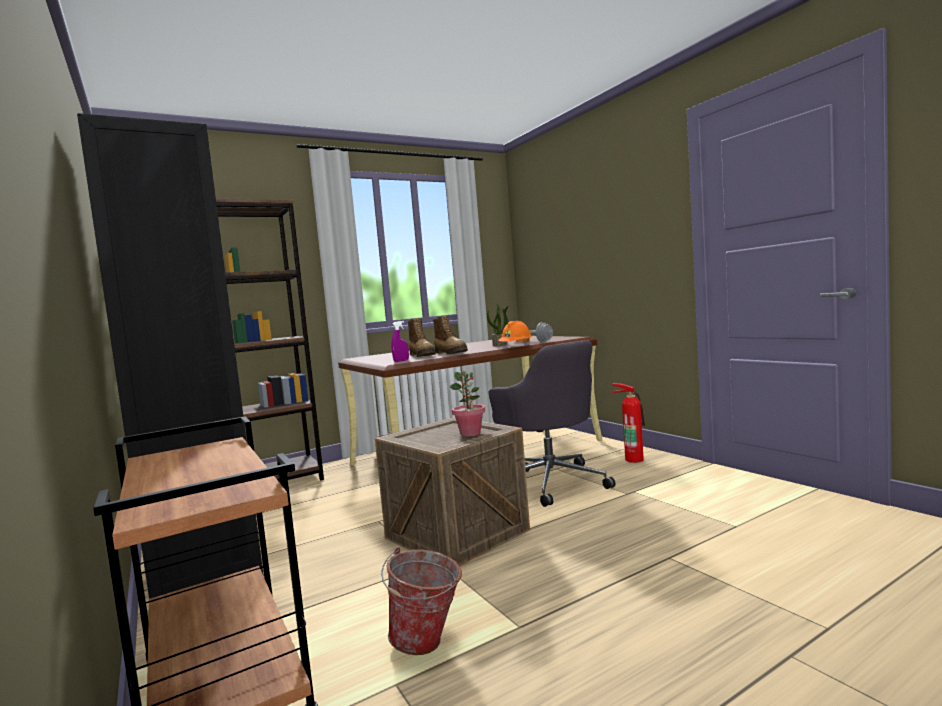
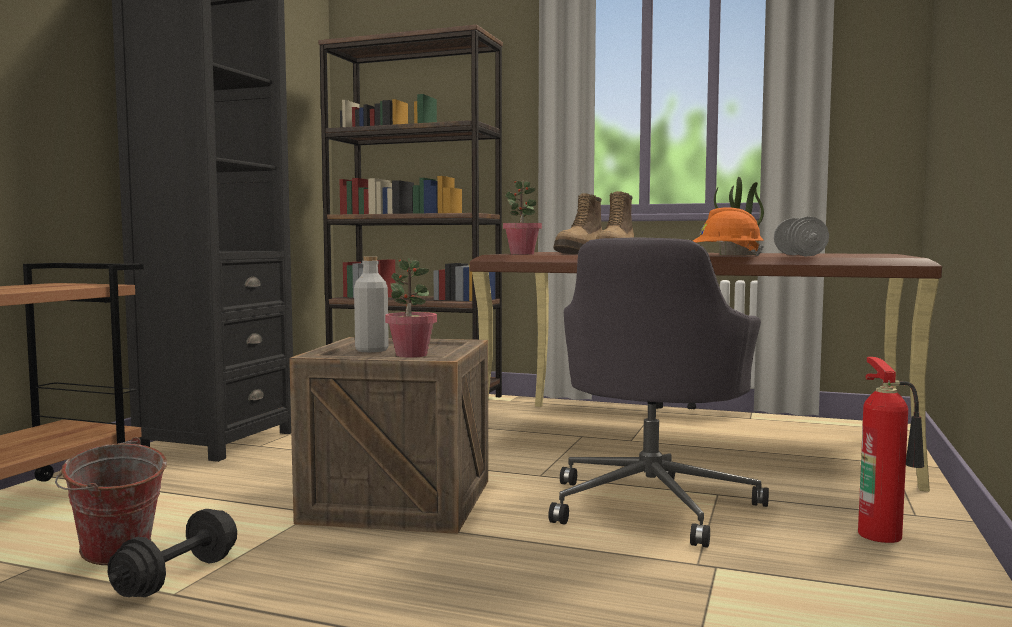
camera: 50 degrees right, 0 degrees up
(401, 361) = (522, 254): purple spray bottle -> potted plant
(434, 439) = (371, 350): none -> grey bottle
(493, 622) = (177, 577): none -> black dumbbell

